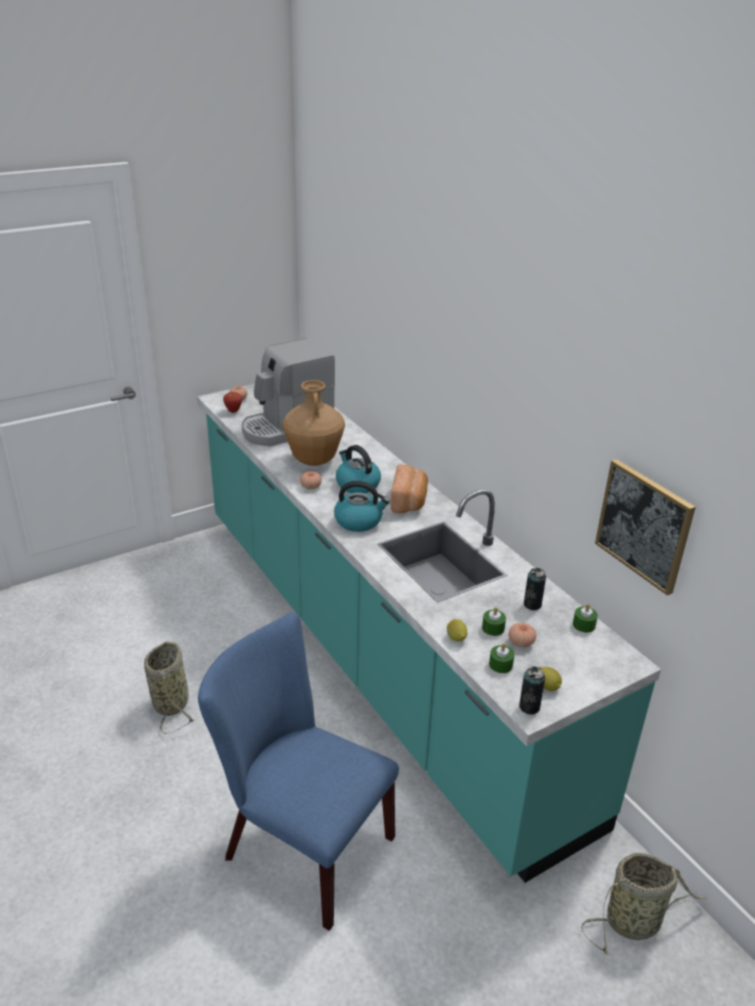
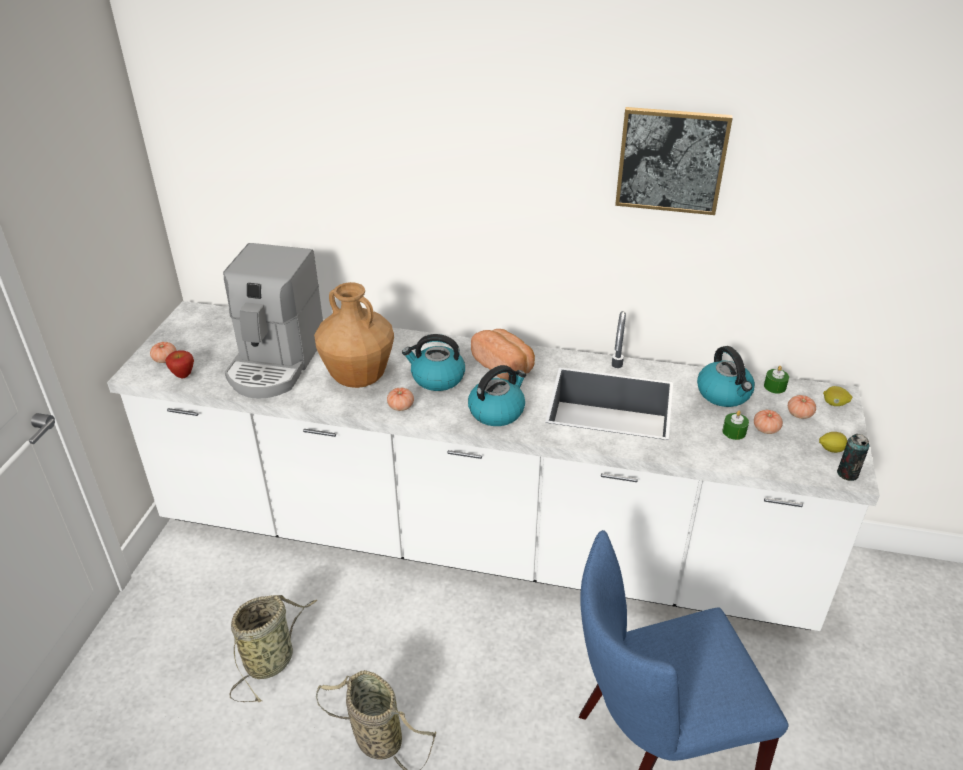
camera: 45 degrees left, 5 degrees up
(373, 650) = (481, 542): turquoise counter -> white counter
(456, 638) = (727, 459): lemon -> lemon (834, 404)
(500, 665) = (784, 456): green candle -> none
(532, 604) = (724, 394): can -> kettle
(568, 652) = (799, 414): none -> tomato
(635, 921) = (888, 595): basket -> basket (272, 659)
(644, 525) = (823, 270): picture -> picture (671, 160)

